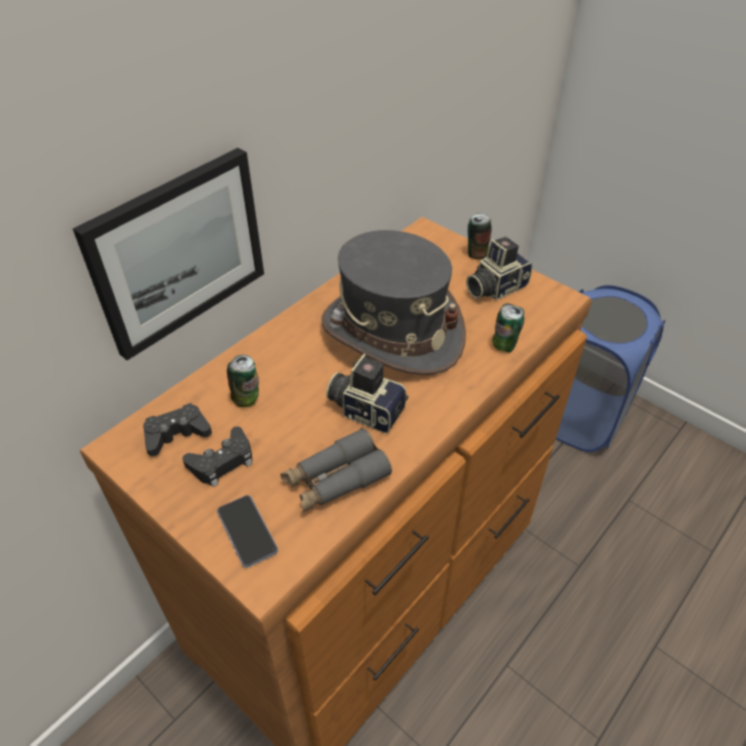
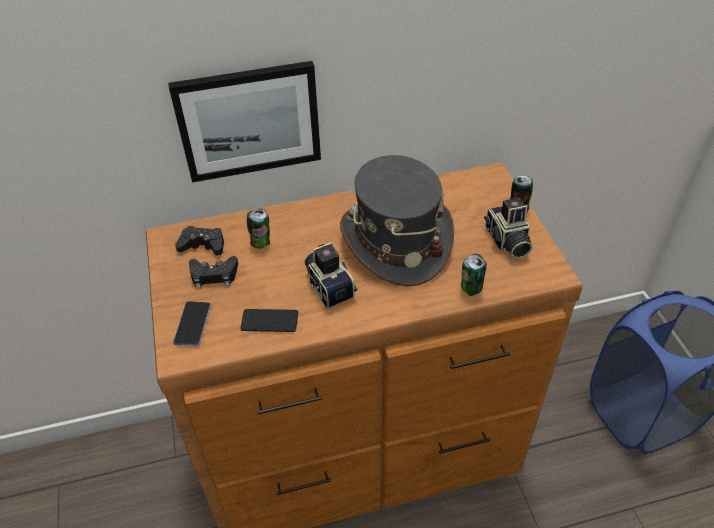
camera: 35 degrees right, 0 degrees up
(335, 479) = (269, 321): grey binoculars -> phone
(494, 287) = (506, 241): camera -> camera turned 105 degrees counterclockwise

